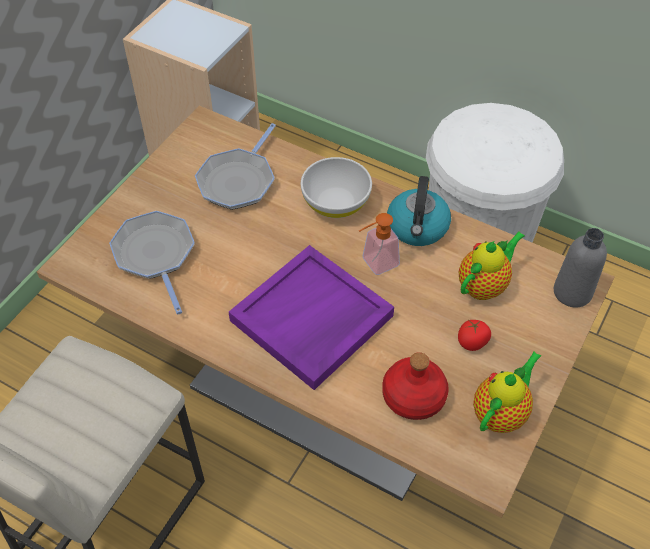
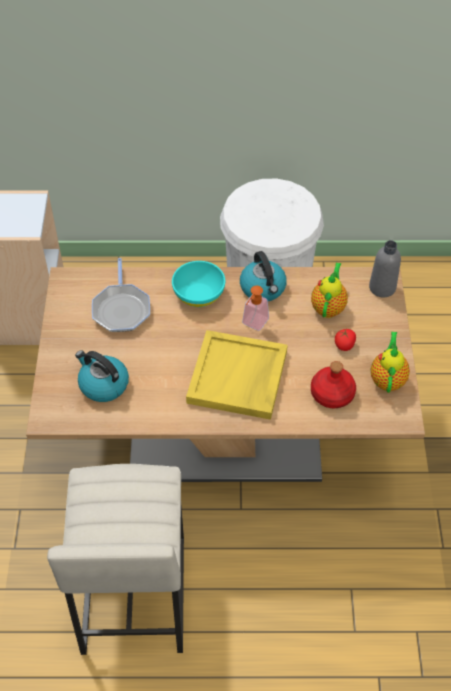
camera: 30 degrees left, 0 degrees up
(155, 255) = (103, 384): frying pan -> kettle
(311, 320) = (238, 378): purple tray -> yellow tray
(335, 203) = (199, 295): white bowl -> turquoise bowl

